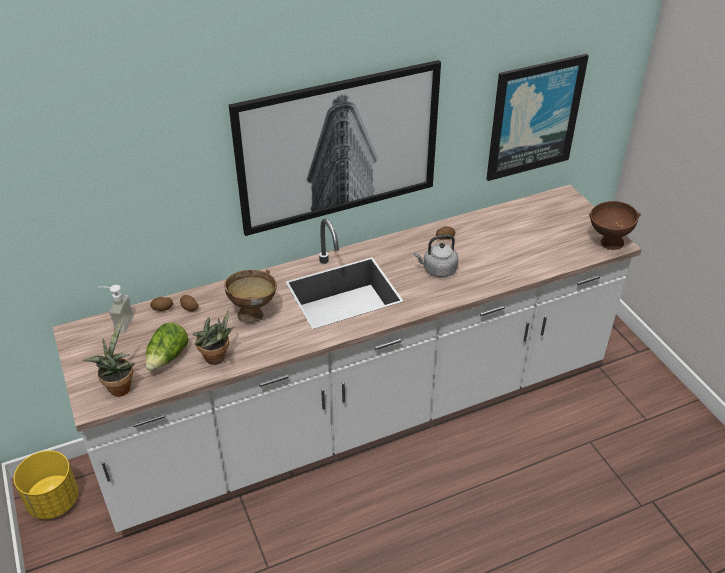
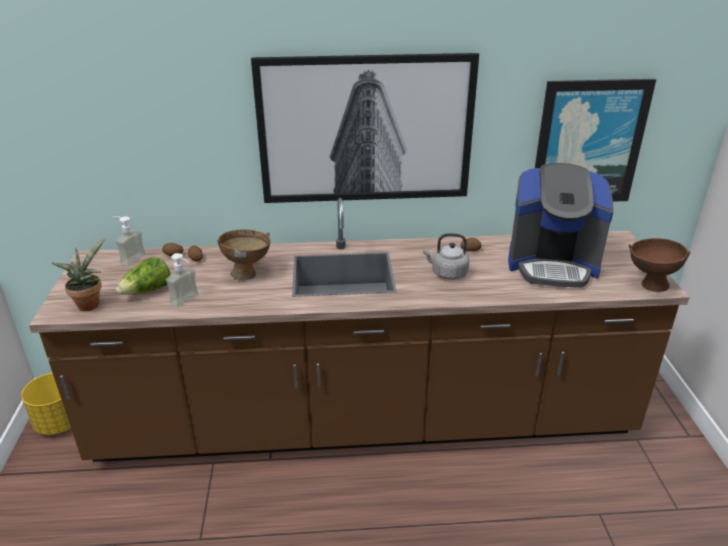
camera: 20 degrees right, 10 degrees down
(217, 359) = (188, 301): potted plant -> soap dispenser
(362, 414) = (364, 422): white counter -> brown counter
(522, 239) = (552, 265): none -> coffee machine

